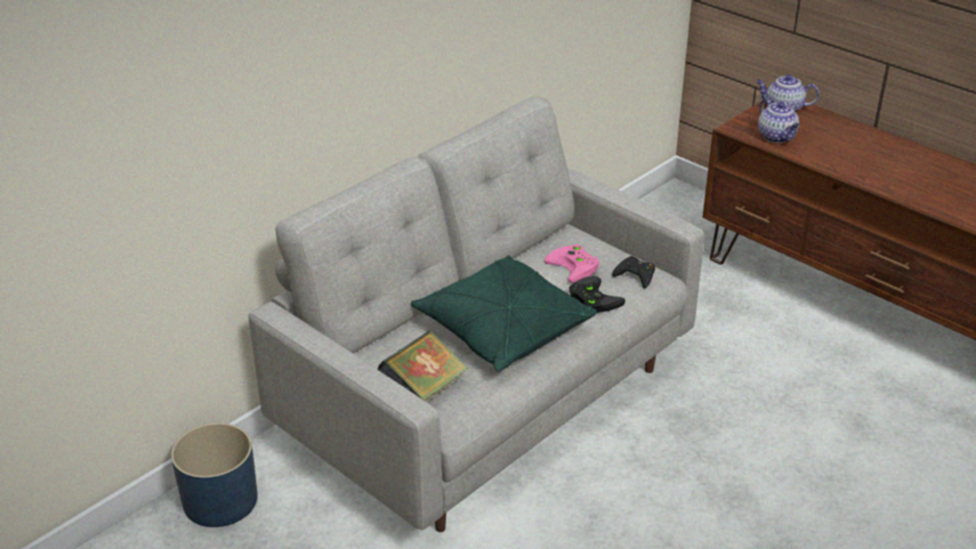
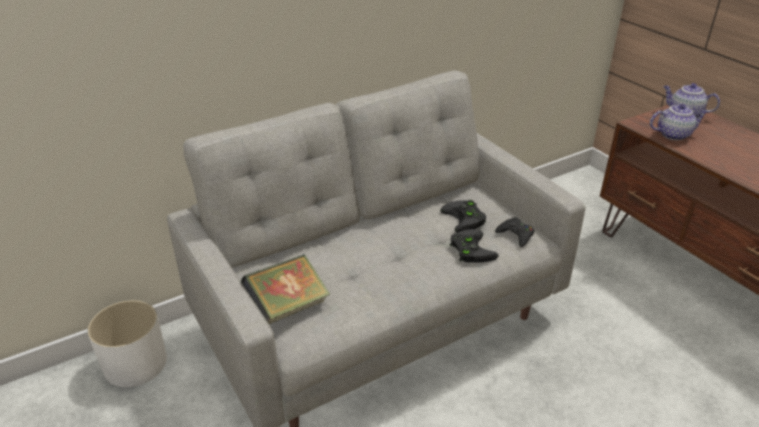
camera: 15 degrees right, 0 degrees up
(220, 500) = (136, 363): blue planter -> white planter
(502, 330) = (380, 264): green pillow -> none
(575, 266) = (466, 219): pink game controller -> black game controller
(777, 137) = (674, 134): teapot -> teapot turned 90 degrees counterclockwise

